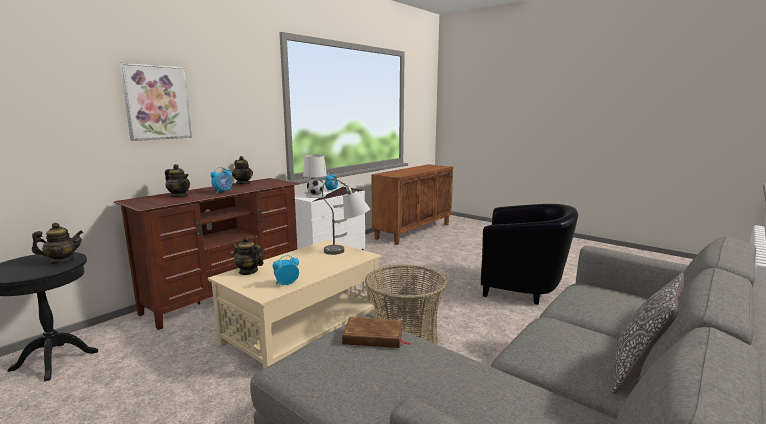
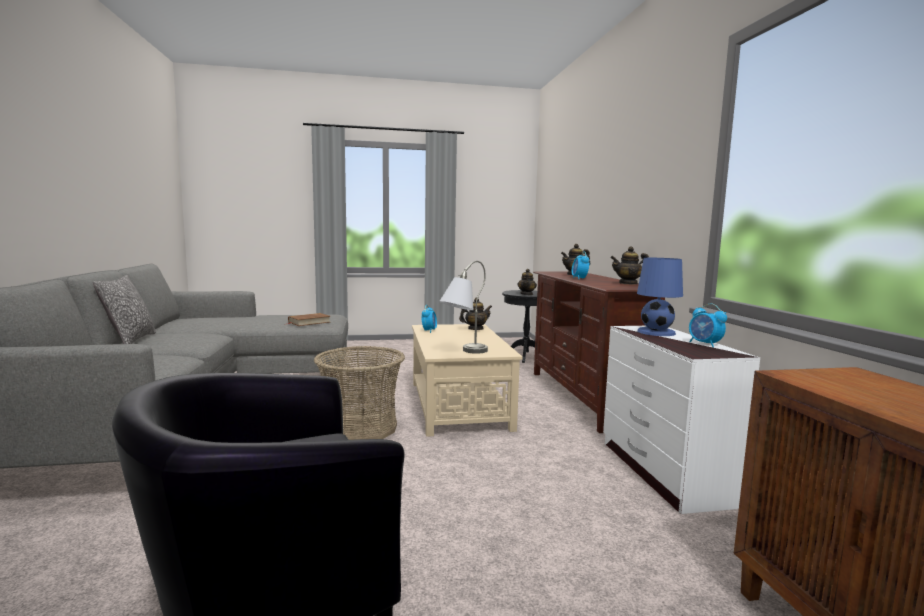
camera: 130 degrees right, 5 degrees down
(157, 102) = (612, 186): picture -> none
(315, 195) = (656, 332): white table lamp -> blue table lamp

